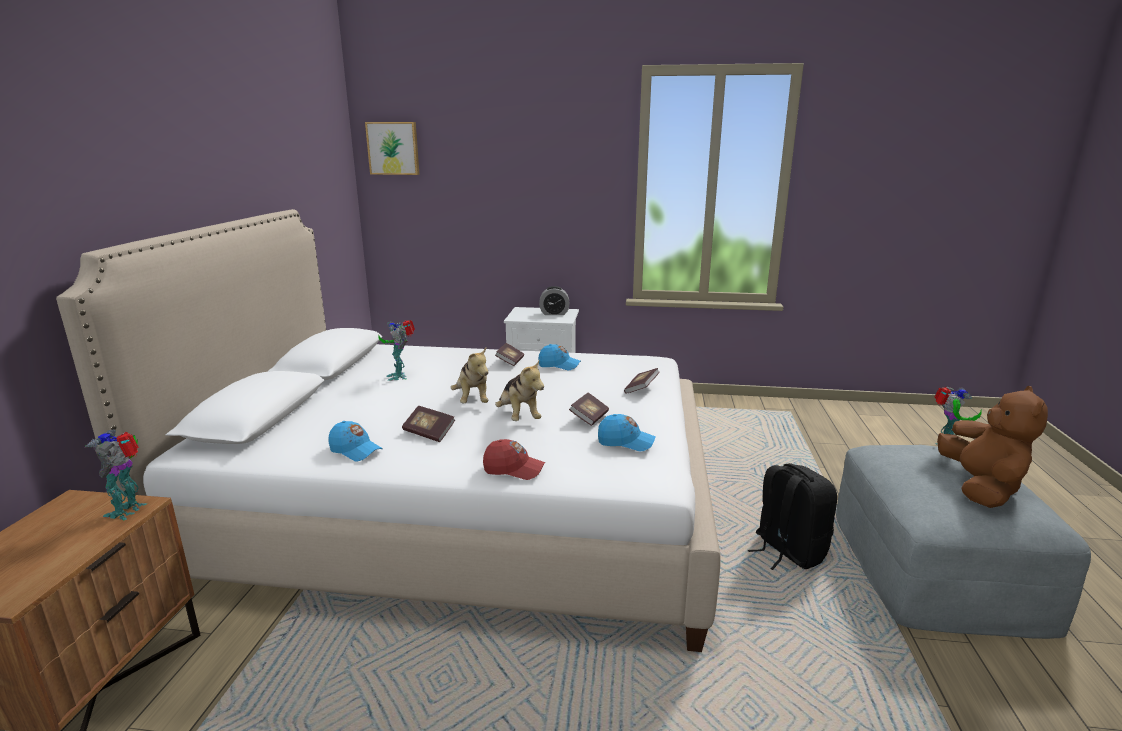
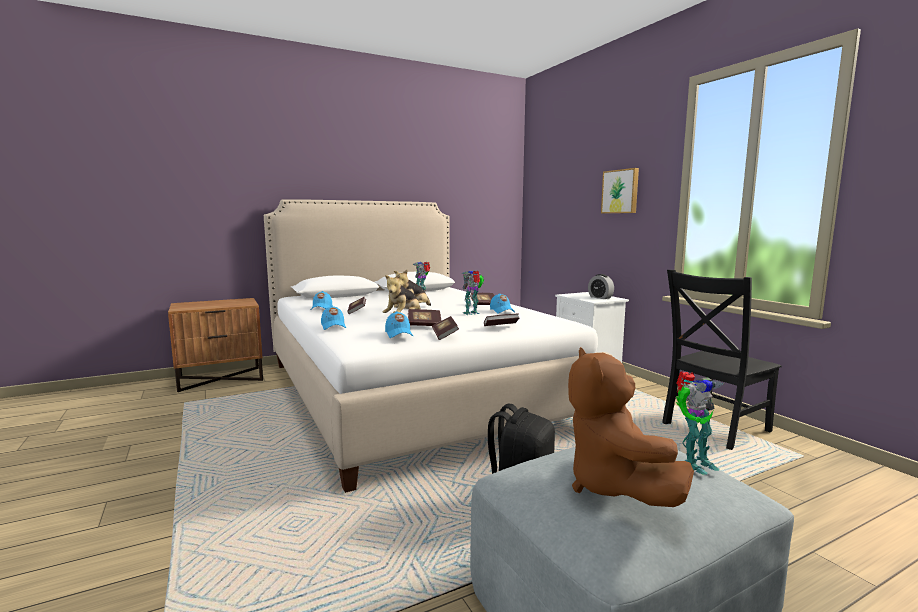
camera: 55 degrees right, 10 degrees down
(129, 510) = (244, 304): toy robot -> toy robot (472, 313)
(393, 148) = (539, 173): picture -> picture (621, 191)
(513, 469) = (333, 326): red cap -> blue cap
(648, 422) = (445, 335): none -> book
(723, 414) = (713, 428): none -> black chair
(980, 488) = (614, 487): brown plush toy -> brown plush toy turned 105 degrees clockwise

